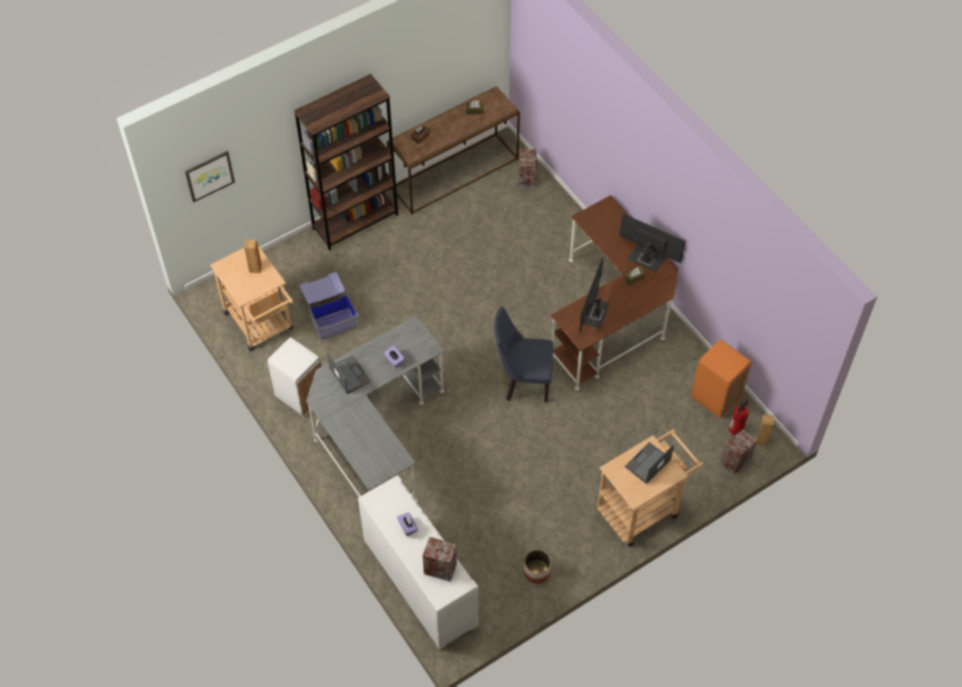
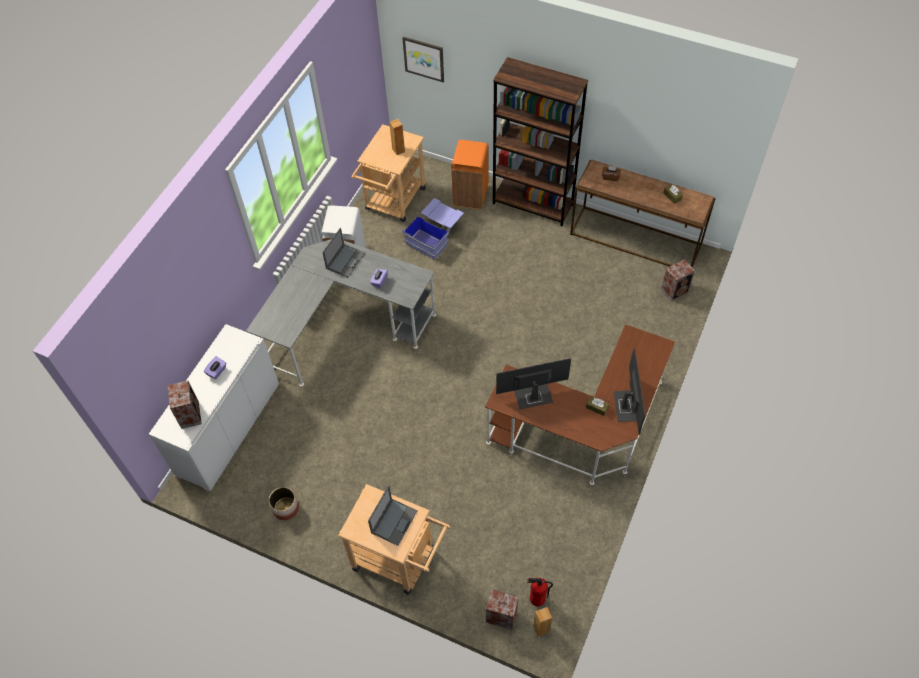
camera: 60 degrees right, 0 degrees up
(522, 383) = (464, 399): blue chair -> none
(647, 463) = (394, 521): laptop -> laptop turned 105 degrees clockwise
(716, 398) = (559, 562): orange trash can -> orange trash can (470, 195)

